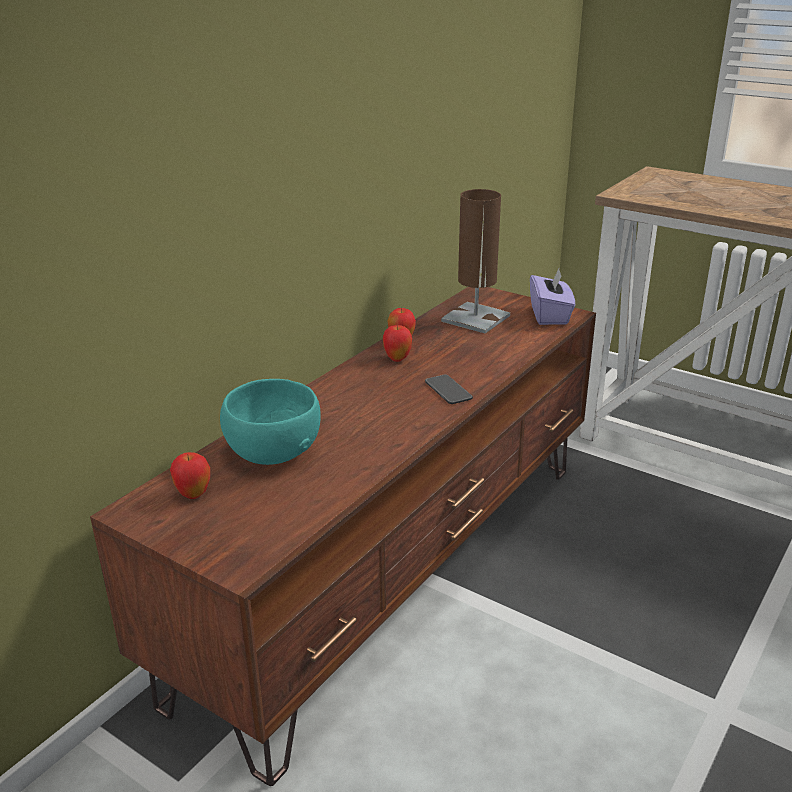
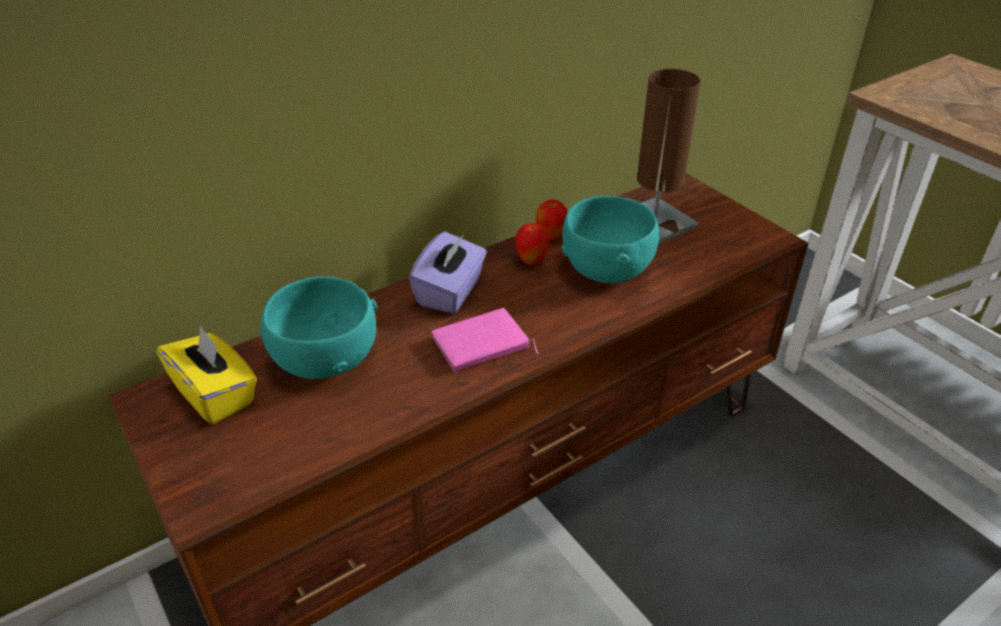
camera: 20 degrees right, 10 degrees up
(193, 494) = (216, 395): apple -> yellow tissue box
(397, 418) = (481, 346): none -> pink book
(448, 390) = (562, 320): phone -> none
(461, 353) = (607, 269): none -> turquoise bowl
(550, 315) = (747, 236): purple tissue box -> purple tissue box (451, 292)

